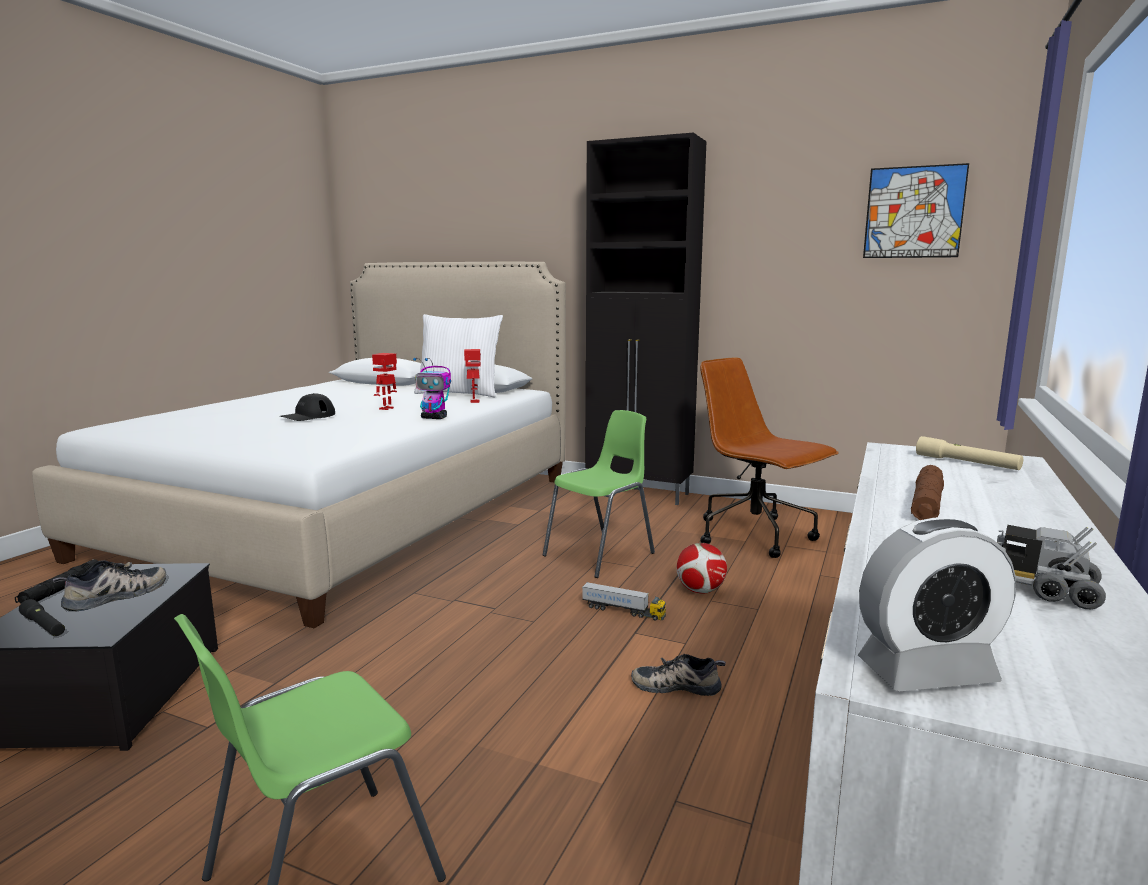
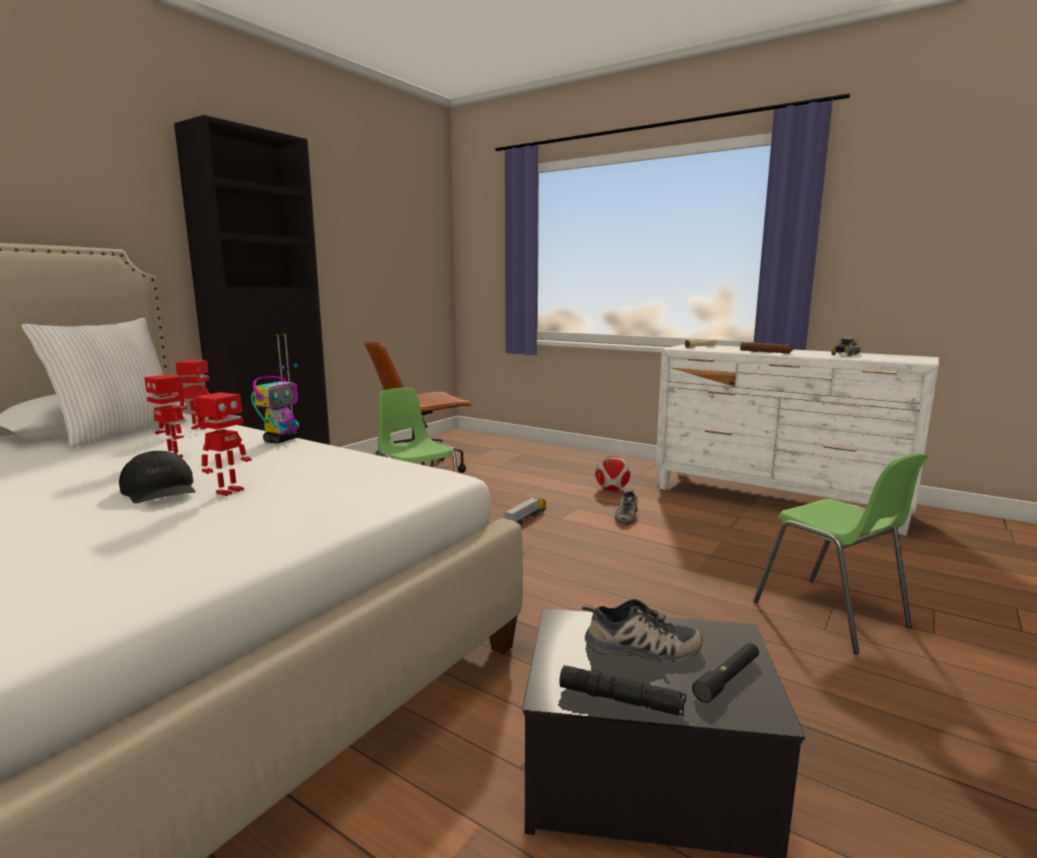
camera: 80 degrees left, 0 degrees up
(116, 596) = (641, 648): shoe -> shoe turned 135 degrees clockwise
(300, 425) = (228, 491): none -> toy robot
(700, 591) = (504, 495): football -> football (612, 489)
(914, 212) = (408, 231): picture -> none
(926, 672) = (915, 361): alarm clock -> none

